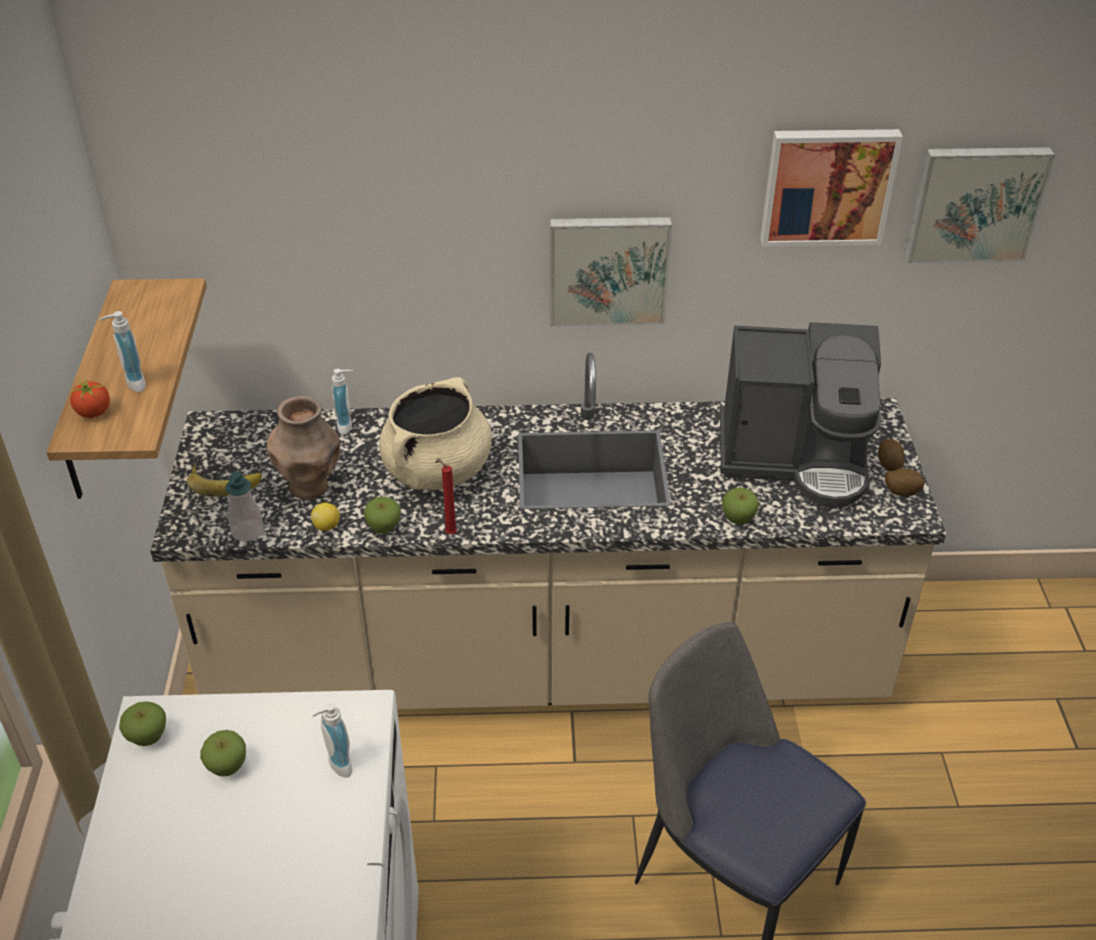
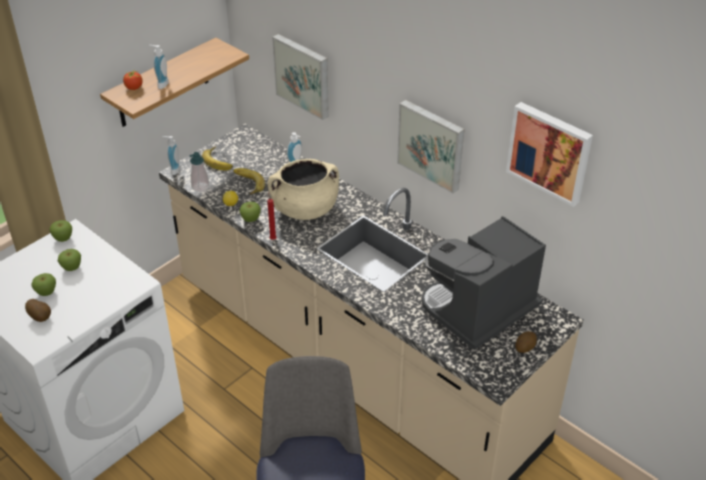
camera: 45 degrees right, 0 degrees up
(310, 486) = (247, 183): brown vase -> banana
(336, 766) = (103, 294): soap dispenser -> soap dispenser (173, 170)
(738, 519) = (405, 319): apple -> apple (46, 292)
(795, 458) = (478, 311): coffee machine -> coffee machine turned 90 degrees clockwise
(900, 492) = (508, 364): potato -> potato (41, 317)
(974, 202) = (639, 209): picture -> picture (303, 75)

